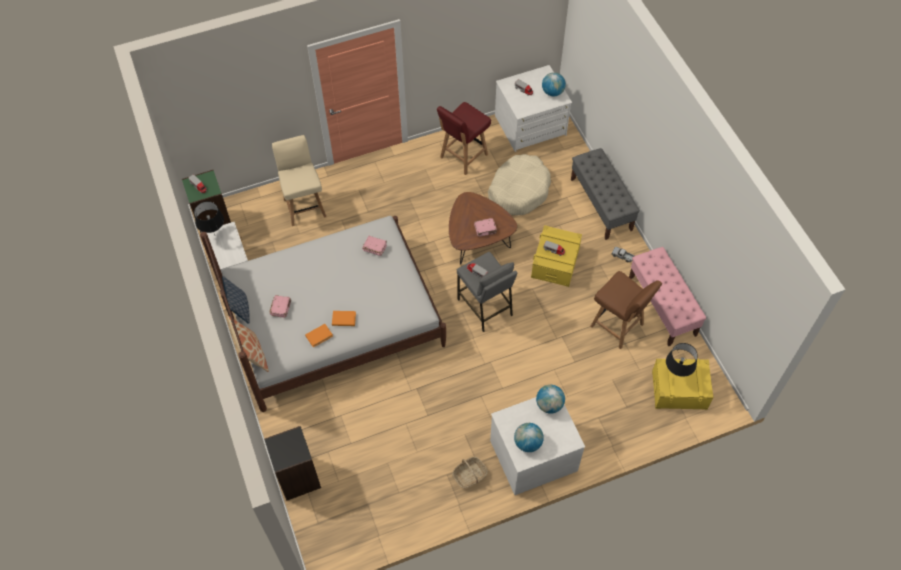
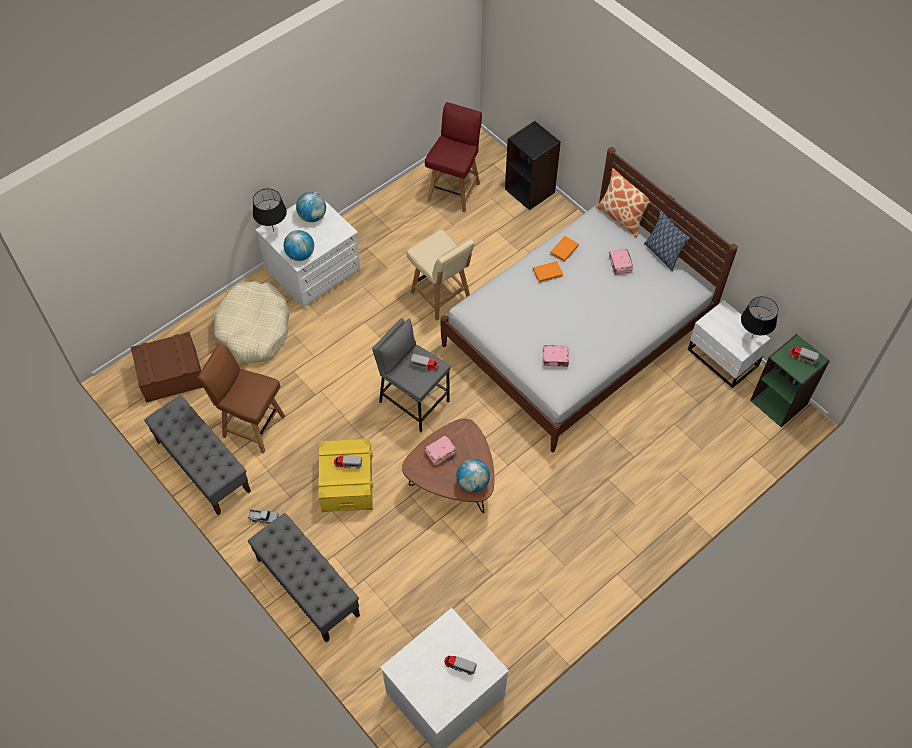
camera: 160 degrees right, 0 degrees up
(304, 206) = (689, 460): beige chair -> beige chair (441, 296)
(463, 156) = (522, 604): red chair -> red chair (454, 191)
(469, 475) = (370, 236): basket -> none
(519, 191) = (425, 573): beige dog bed -> beige dog bed (254, 329)
(552, 92) = (414, 676): globe -> globe (473, 483)
(662, 306) = (203, 466): pink bench -> grey bench
(676, 375) = (174, 358): black table lamp -> black table lamp (273, 232)
(679, 390) = (171, 375): yellow storage box -> brown storage box

